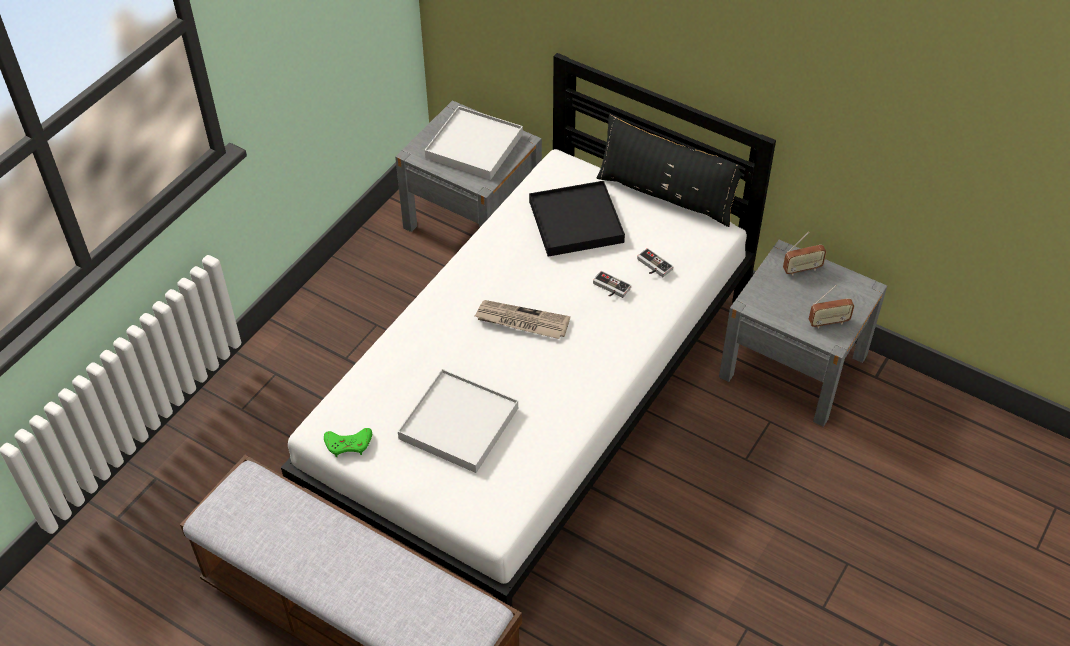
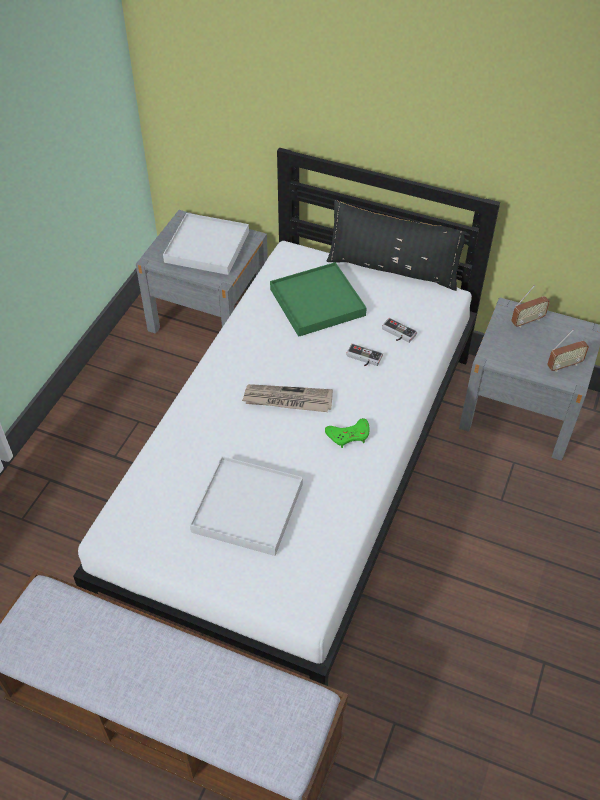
camera: 10 degrees left, 0 degrees up
(348, 444) = (141, 545): green game controller -> green game controller (349, 435)
(576, 222) = (317, 302): black tray -> green tray

